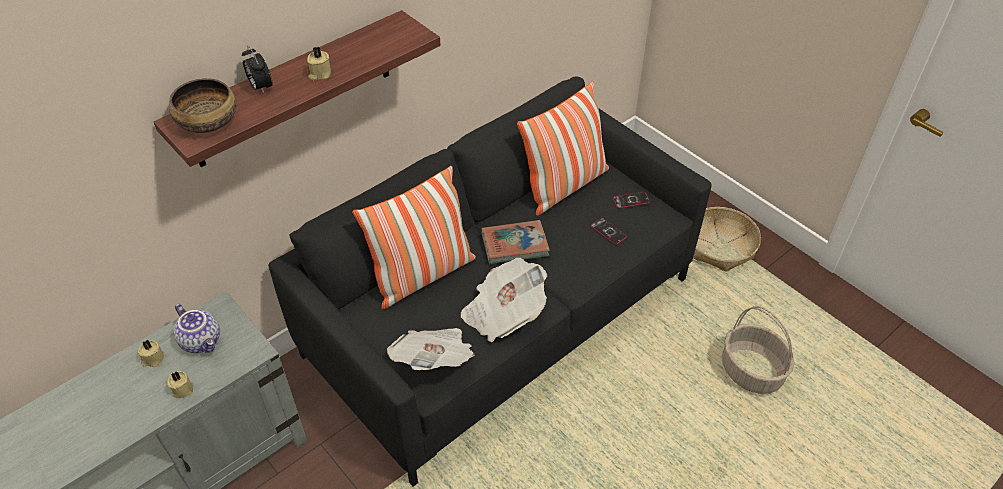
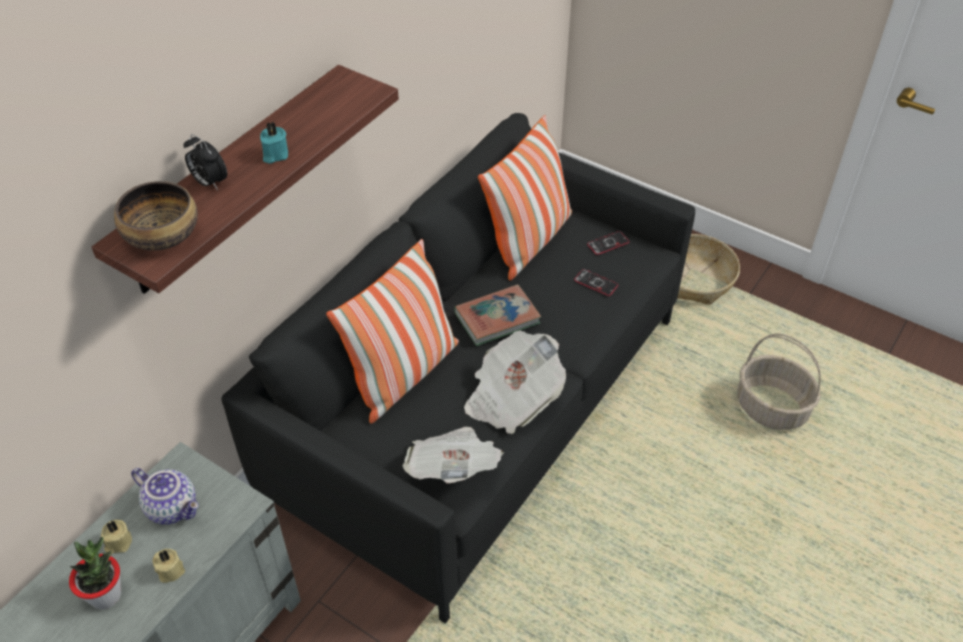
camera: 15 degrees left, 0 degrees up
(129, 397) = (106, 595): none -> potted plant
(319, 74) = (274, 155): beige candle -> turquoise candle

